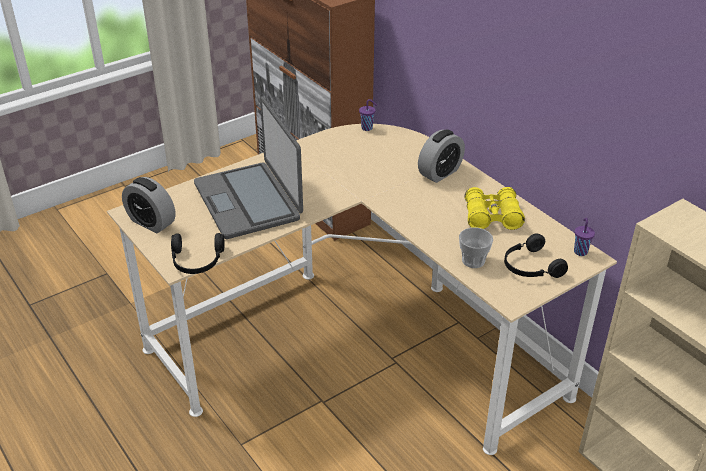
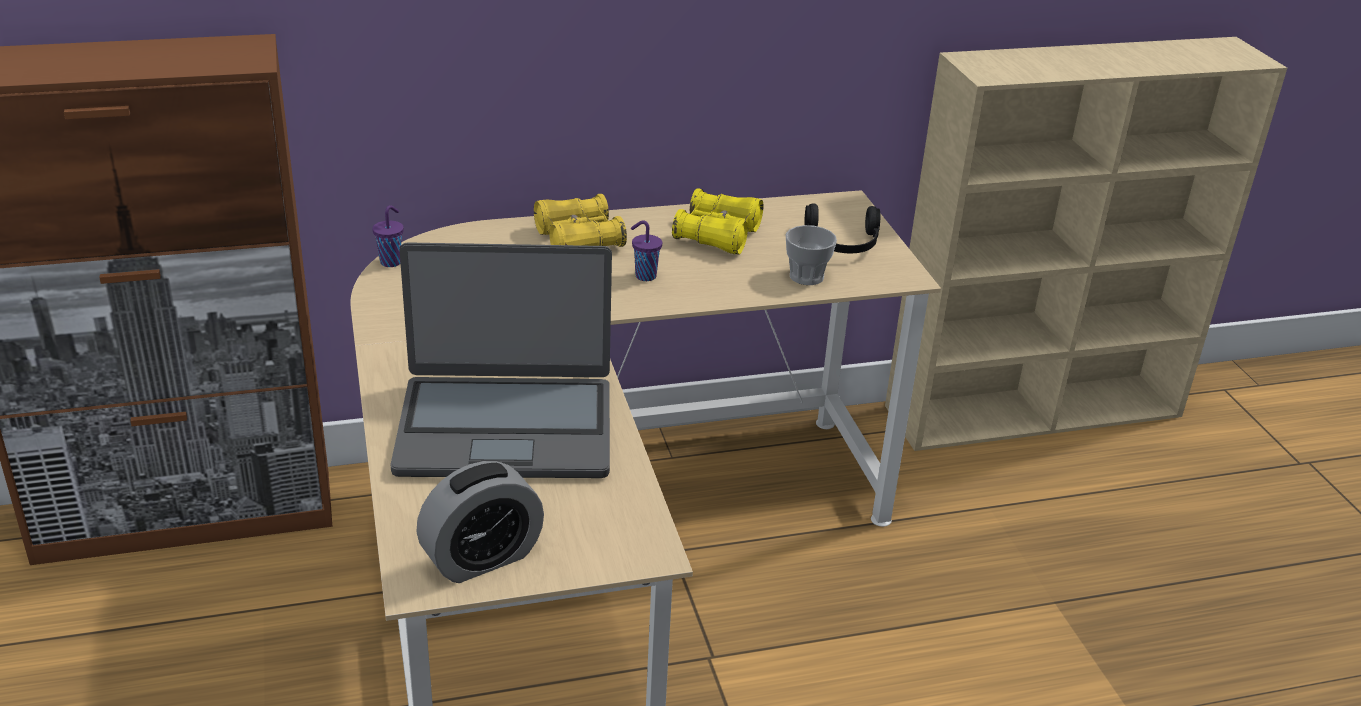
camera: 70 degrees left, 5 degrees down
(197, 261) = (649, 524): black headphones -> none
(440, 173) = (578, 240): alarm clock -> yellow binoculars
(580, 251) = (830, 204): purple cup -> purple cup (644, 276)

